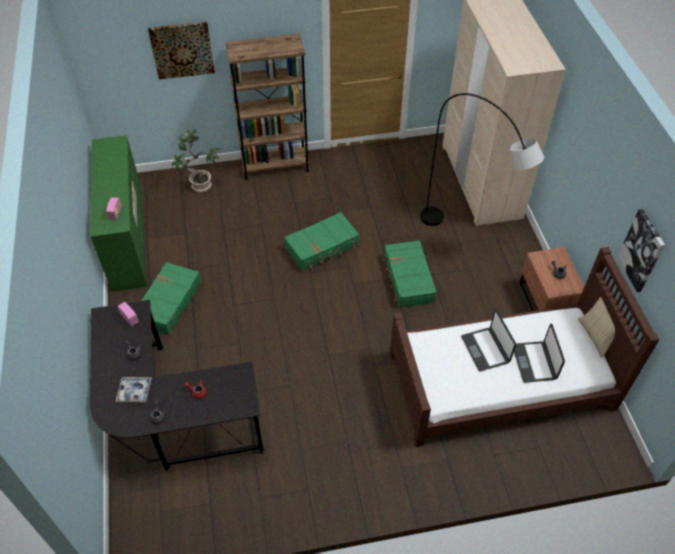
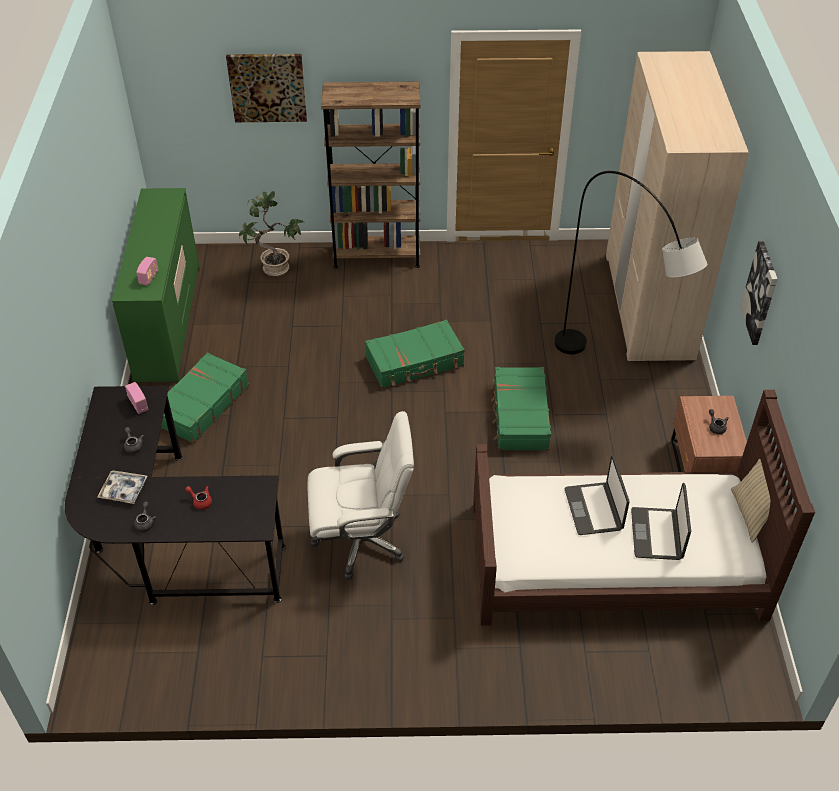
camera: 10 degrees right, 5 degrees down
(314, 393) = (361, 540): none -> white office chair
(642, 250) = (807, 392): picture -> picture (760, 293)

